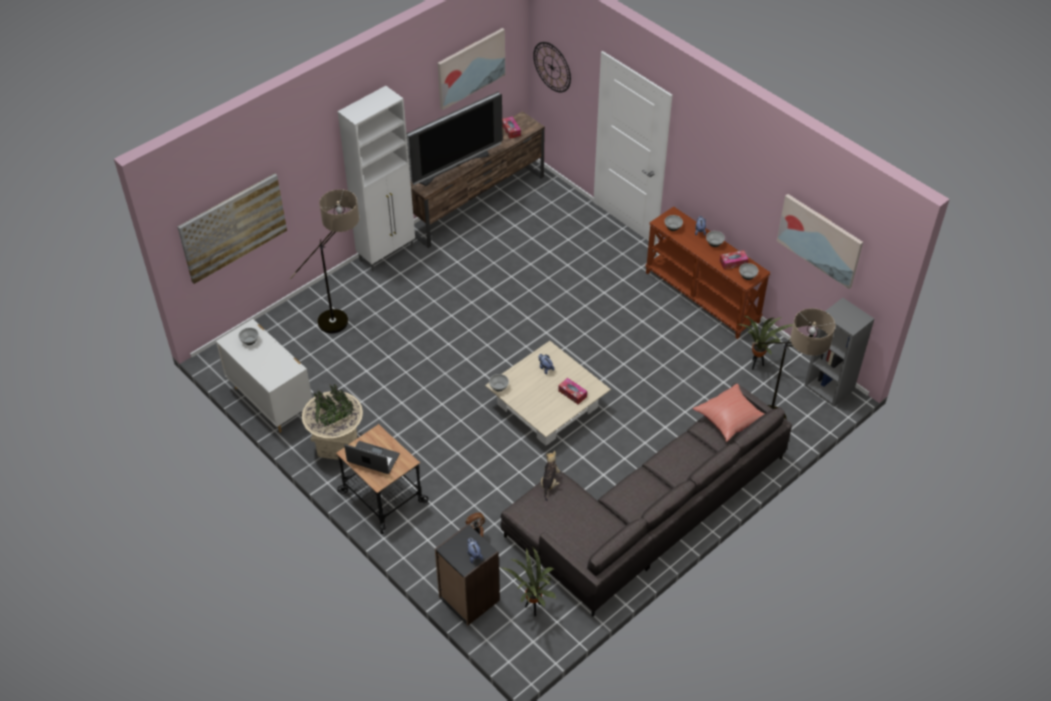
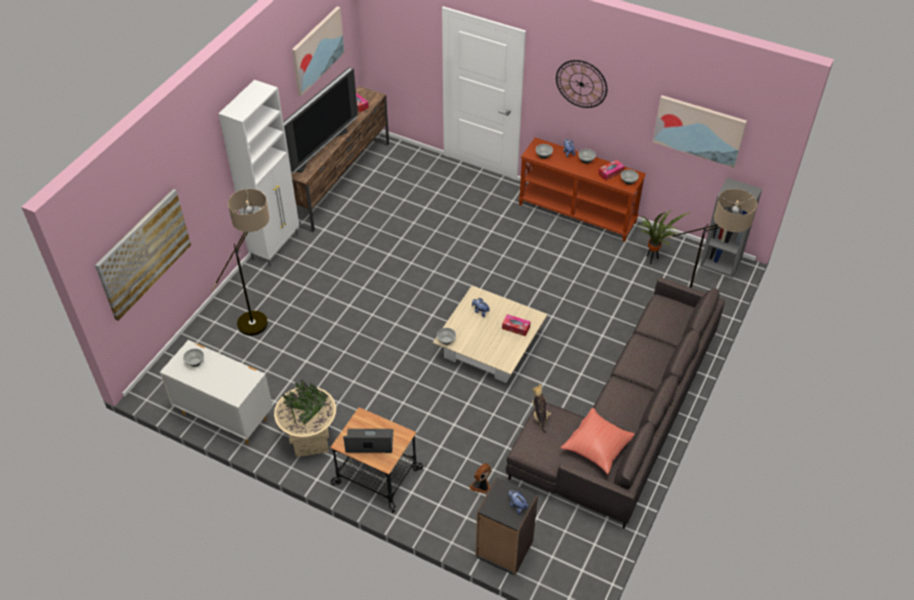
camera: 20 degrees left, 0 degrees up
(533, 609) = (567, 539): potted plant -> none
(552, 67) = (386, 35): wall clock -> wall clock (581, 84)
(730, 419) = (668, 311): red pillow -> red pillow (598, 447)

